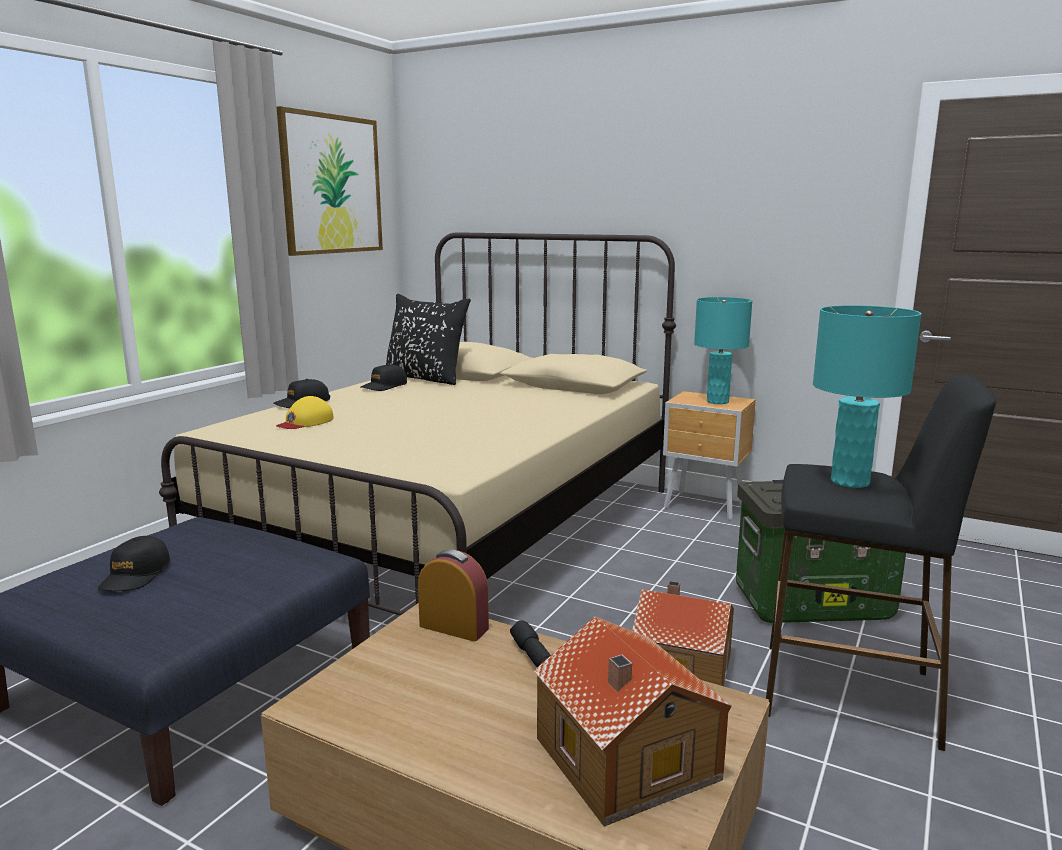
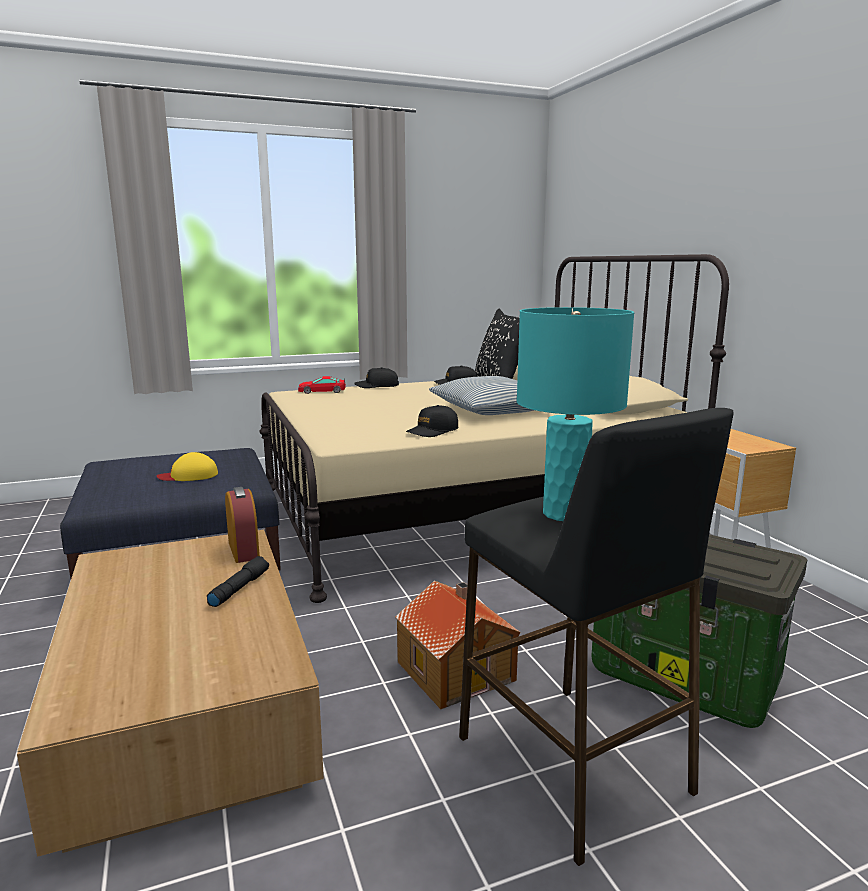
camera: 40 degrees right, 0 degrees up
(135, 575) = (157, 468): black cap -> black cap (433, 431)
(253, 421) = (322, 391): none -> toy car
(305, 422) = (347, 396): yellow cap -> yellow cap (189, 475)
(331, 184) = (467, 216): picture -> none
(496, 409) = (492, 410): none -> pillow
(625, 761) = (153, 666): toy house -> none
(718, 401) = (741, 442): turquoise table lamp -> none

